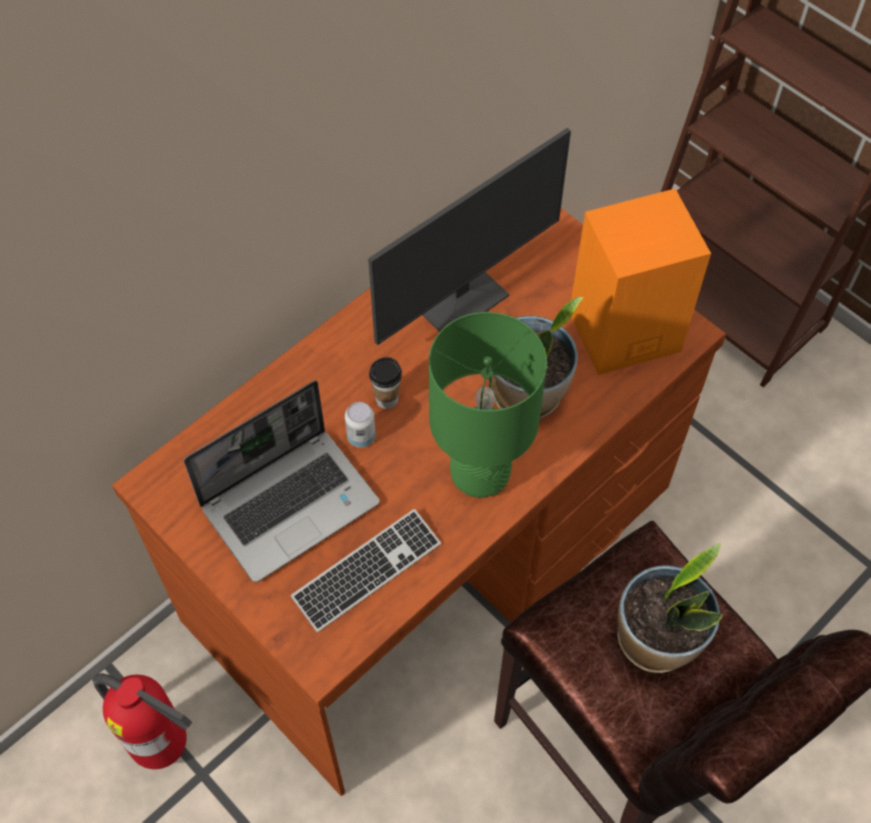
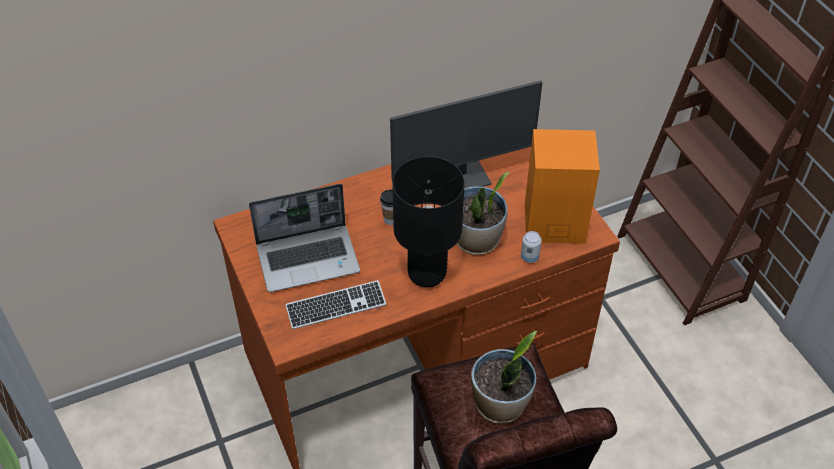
camera: 20 degrees right, 10 degrees down
(163, 745) = (204, 417): fire extinguisher -> none
(361, 437) = (366, 235): can -> can (529, 257)
(479, 475) = (427, 275): green table lamp -> black table lamp

